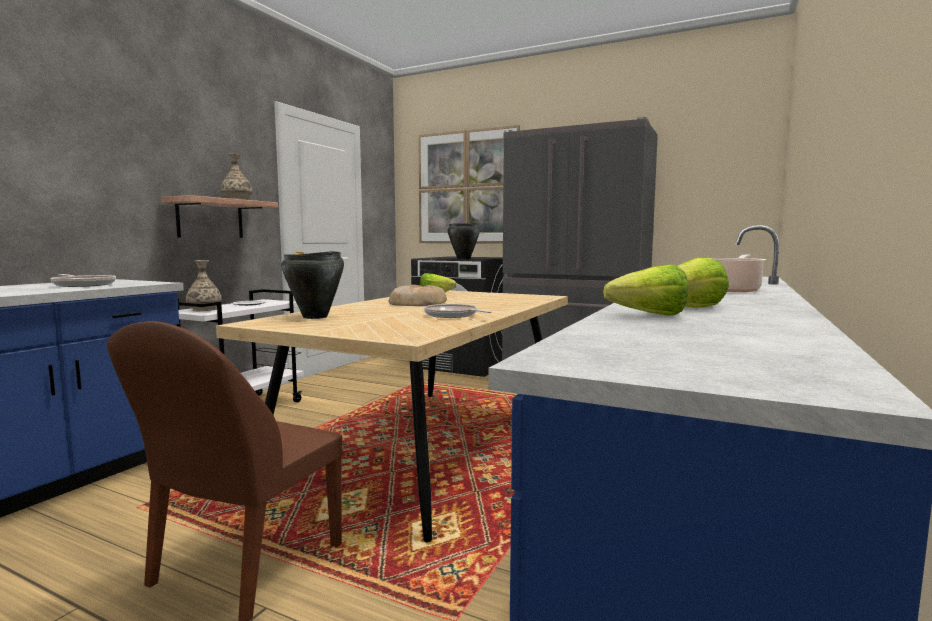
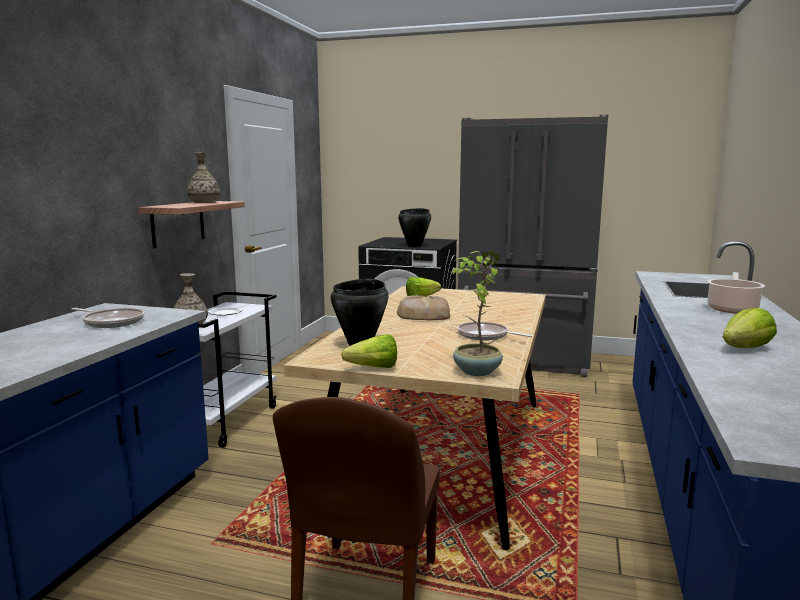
camera: 10 degrees left, 5 degrees up
(395, 334) = (476, 371): none -> potted plant
(467, 187) = (405, 165): picture -> none
(642, 315) = (726, 366): lettuce -> lettuce (369, 368)

